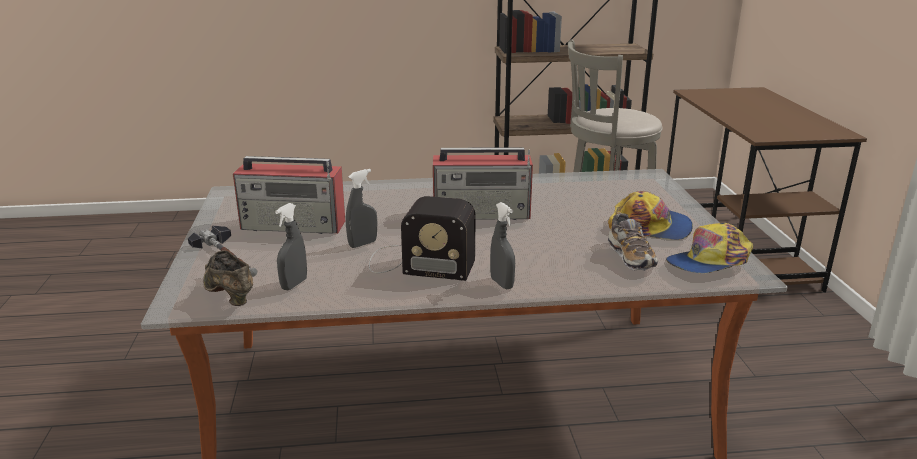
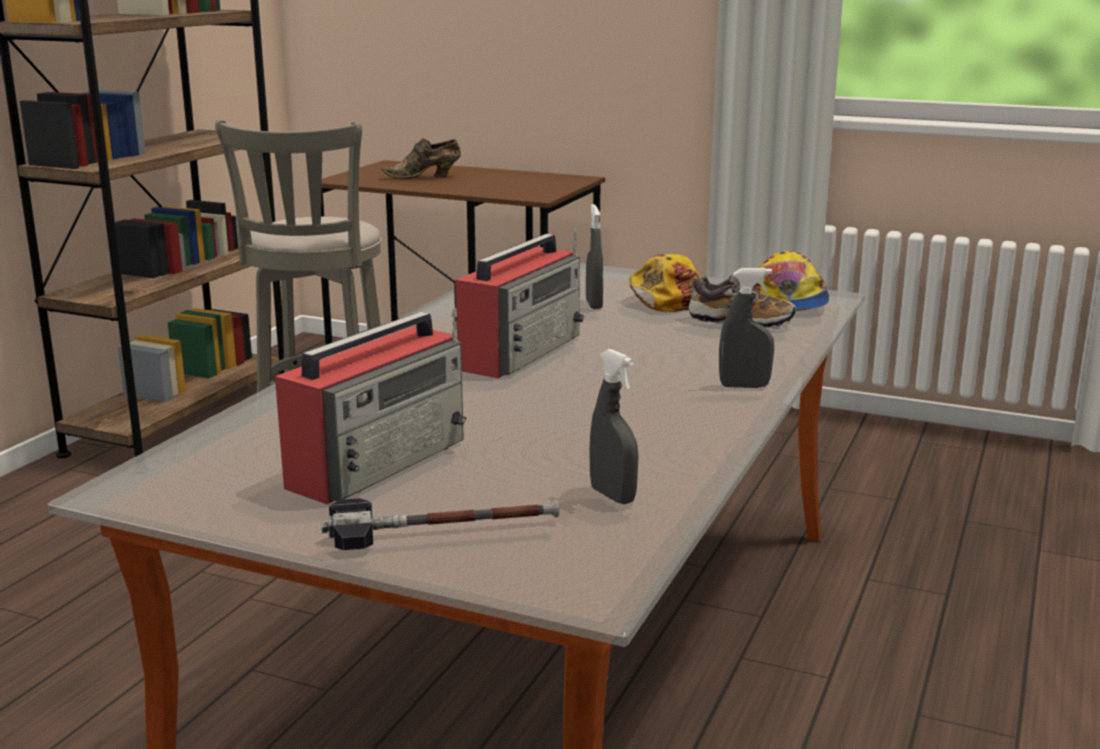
camera: 60 degrees left, 5 degrees down
(228, 295) = (598, 547): brown shoe -> brown shoe (425, 177)
(363, 244) = (524, 431): grey spray bottle -> grey spray bottle (594, 305)
(417, 262) = (632, 413): radio -> none

